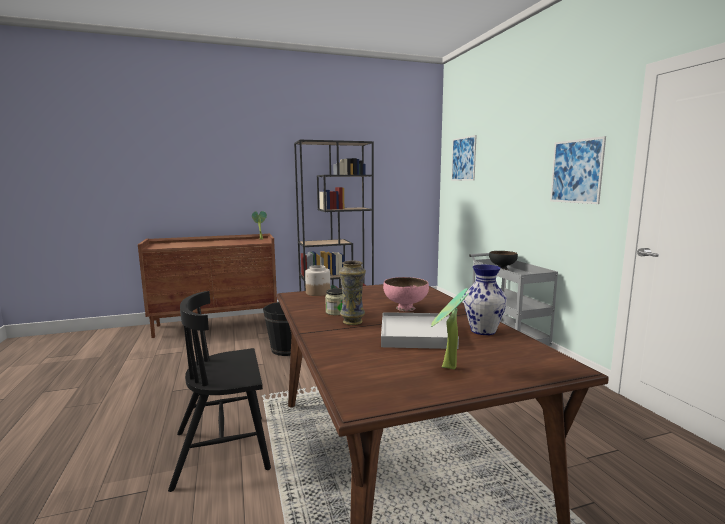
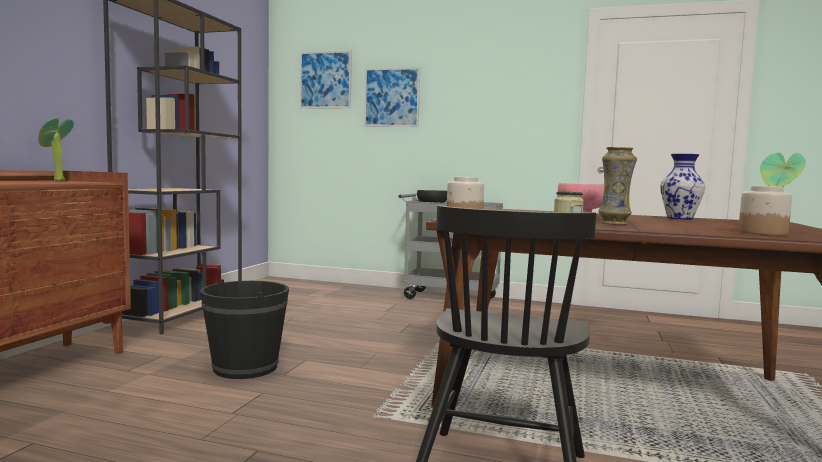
camera: 55 degrees left, 5 degrees down
(371, 365) = (762, 233): none -> jar
(416, 334) = (675, 222): white tray -> none
(576, 171) = (517, 99): picture -> picture (391, 97)

